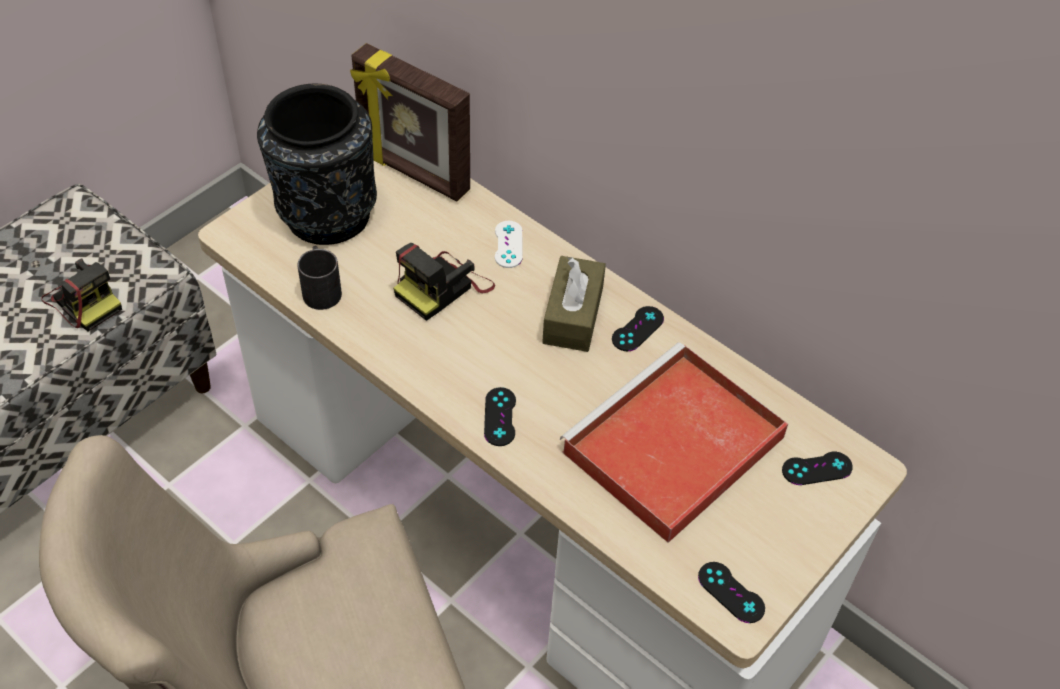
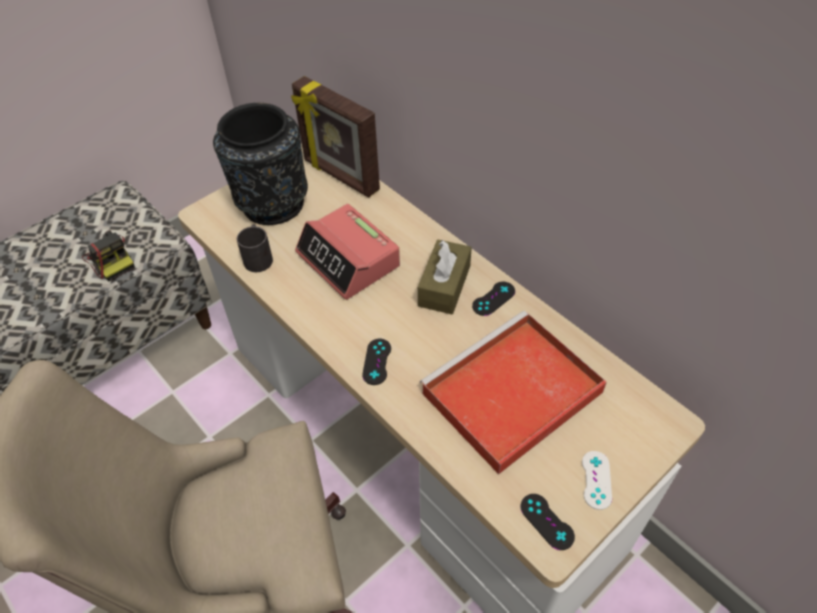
camera: 10 degrees right, 0 degrees up
(443, 287) = (348, 260): camera -> alarm clock
(508, 244) = (402, 230): white game controller -> white game controller (596, 480)
(817, 468) = (628, 420): black game controller -> none

